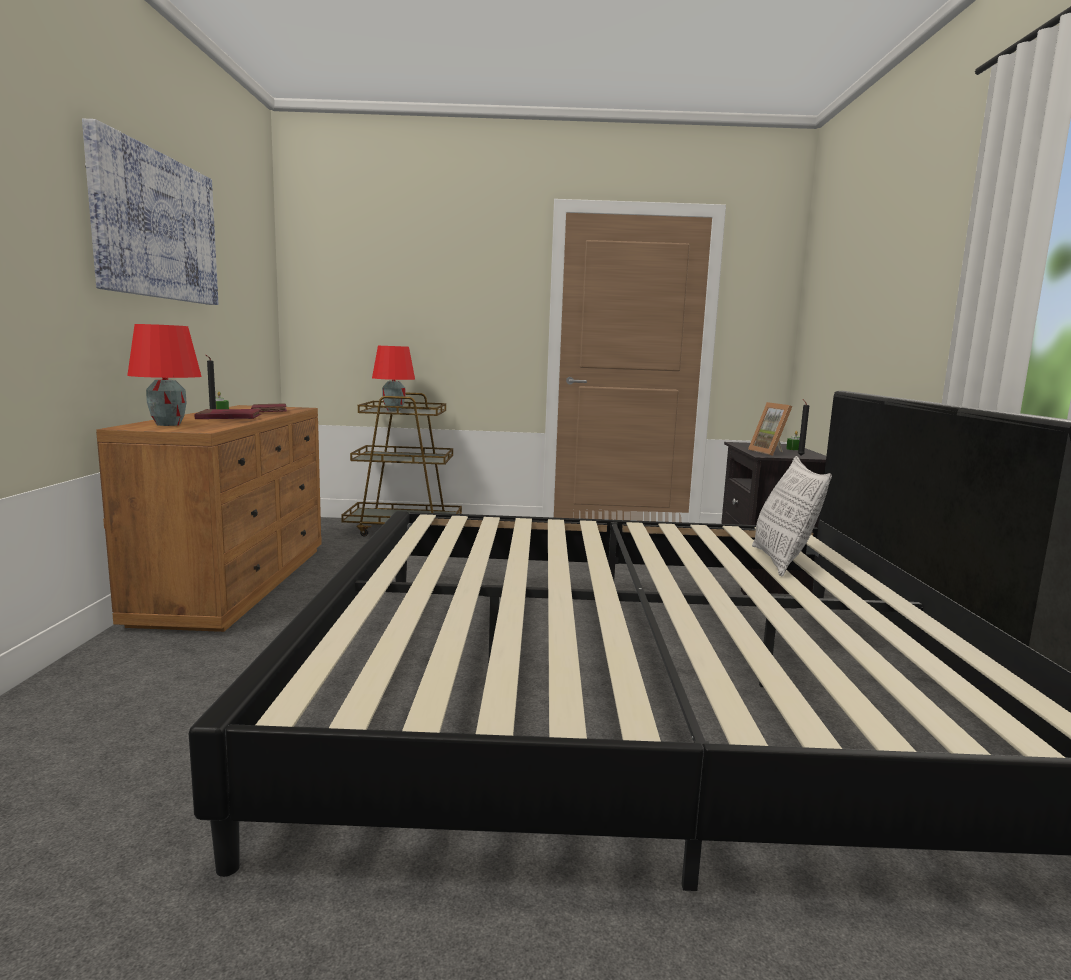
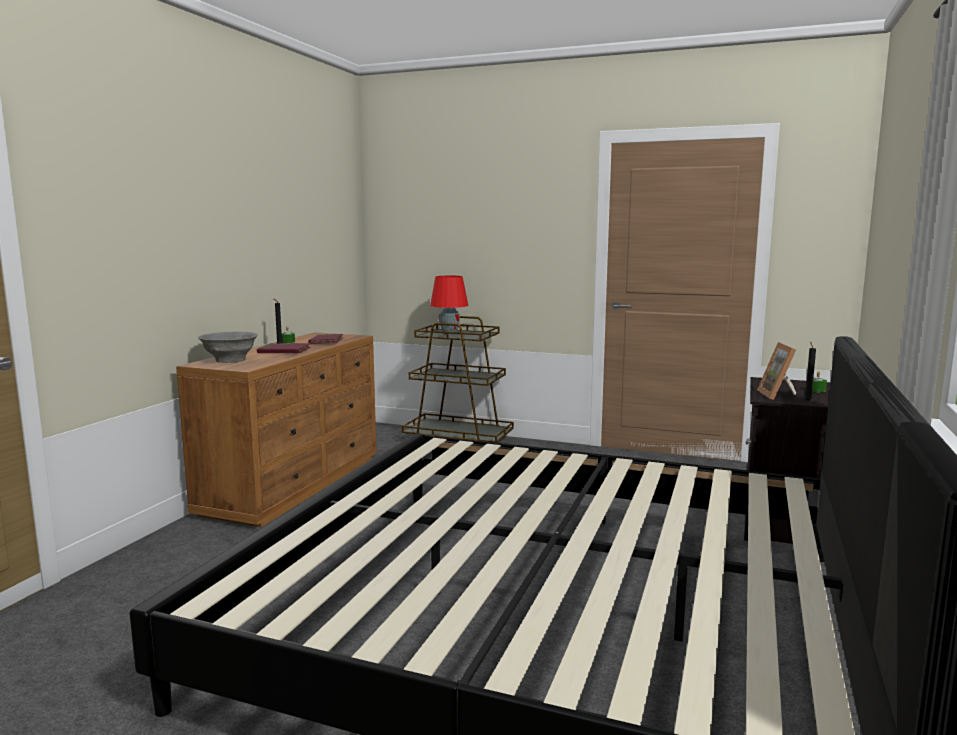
camera: 20 degrees right, 0 degrees up
(154, 226) = (234, 201): picture -> none
(168, 424) = (229, 360): red table lamp -> grey bowl
(782, 561) = (731, 516): pillow -> none

